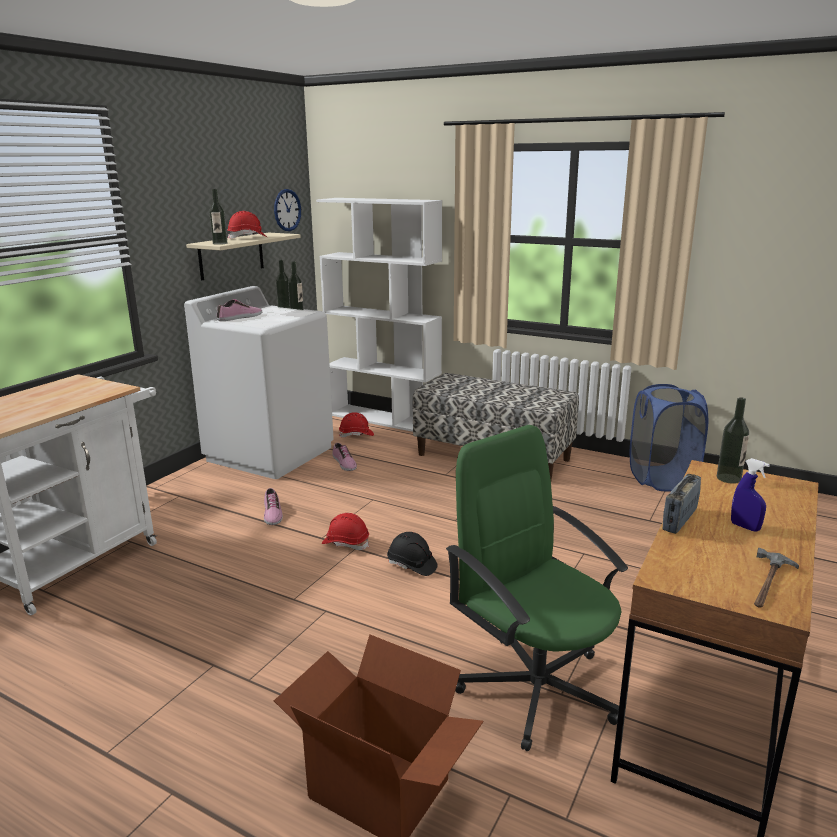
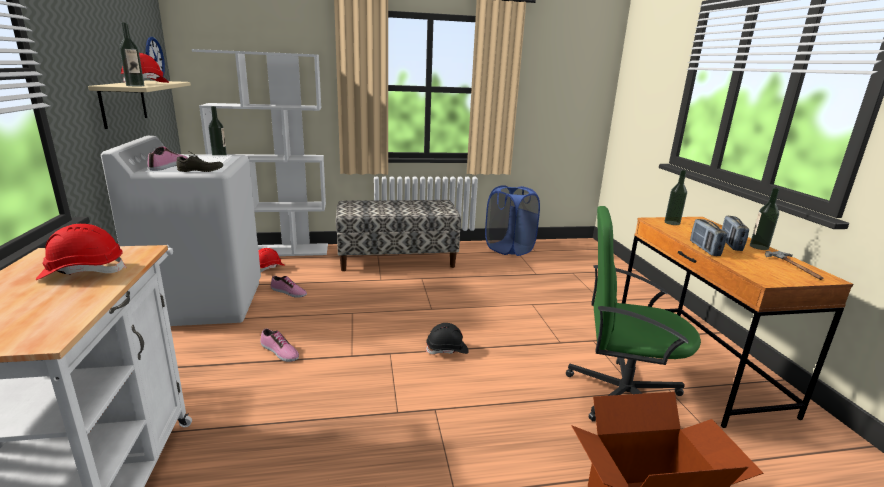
camera: 40 degrees left, 0 degrees up
(251, 325) = (200, 171): none -> grey shoe
(284, 309) = (201, 156): bottle -> bottle (759, 247)
(346, 543) = (377, 352): red hard hat -> red hard hat (83, 272)
(745, 527) = (730, 244): blue spray bottle -> radio

